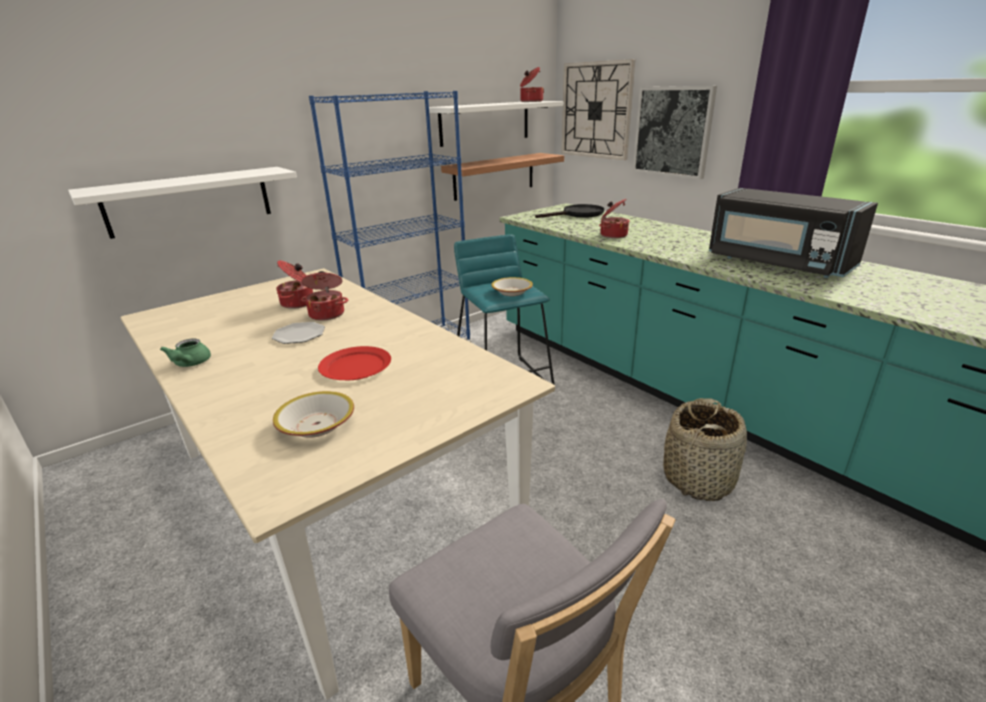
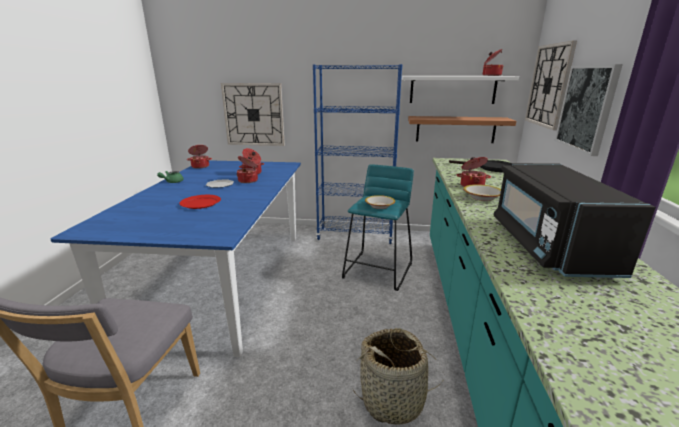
camera: 45 degrees right, 5 degrees down
(159, 325) = (200, 166): none -> cooking pot
(189, 201) = (254, 114): white shelf -> wall clock
(317, 424) = (140, 216): bowl -> bowl (482, 197)
(337, 497) = (225, 280): beige dining table -> blue dining table

